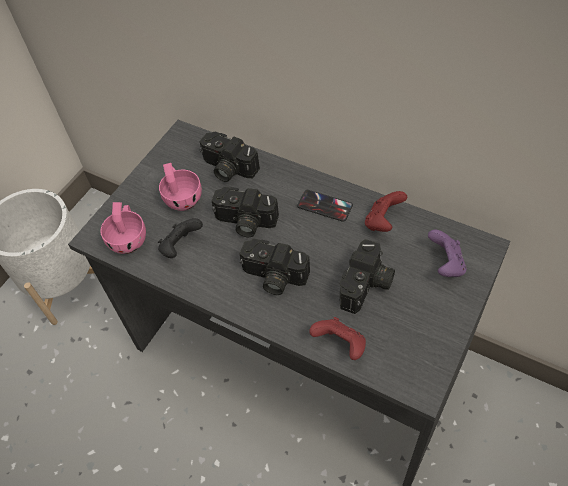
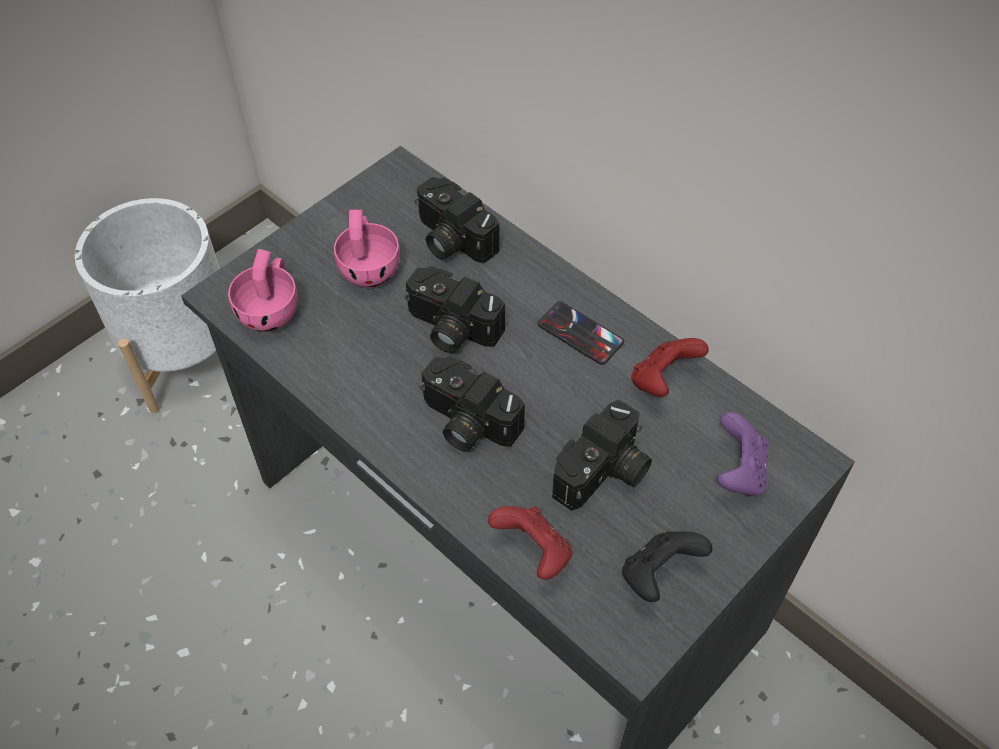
camera: 10 degrees right, 0 degrees up
(181, 247) = (343, 342): black game controller -> black game controller (658, 574)

